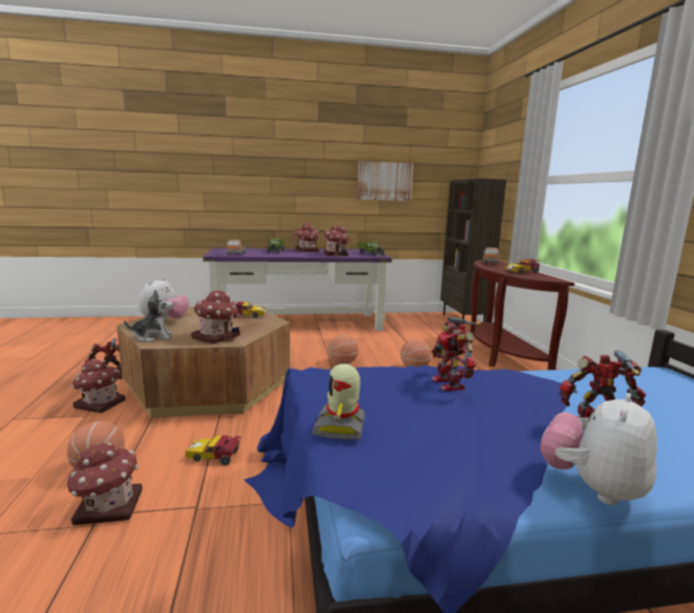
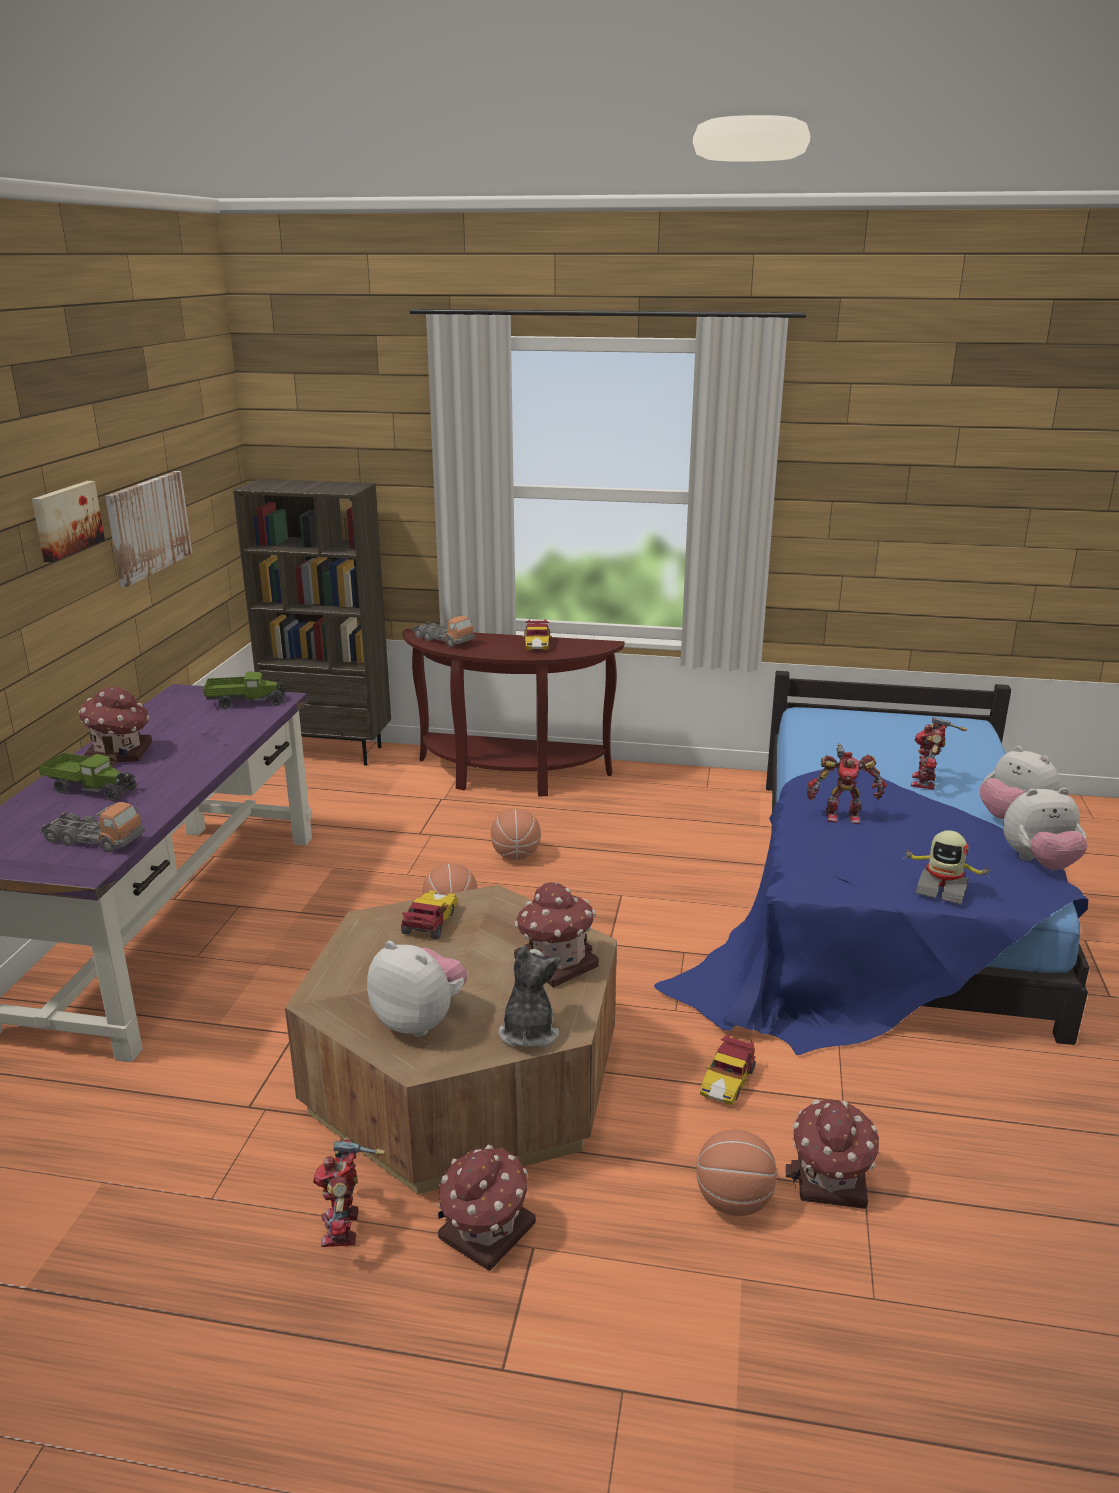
camera: 70 degrees left, 10 degrees up
(330, 164) = (66, 520): none -> picture
(336, 254) = (220, 733): toy house -> none
(468, 499) = (1039, 863): none -> plush toy

